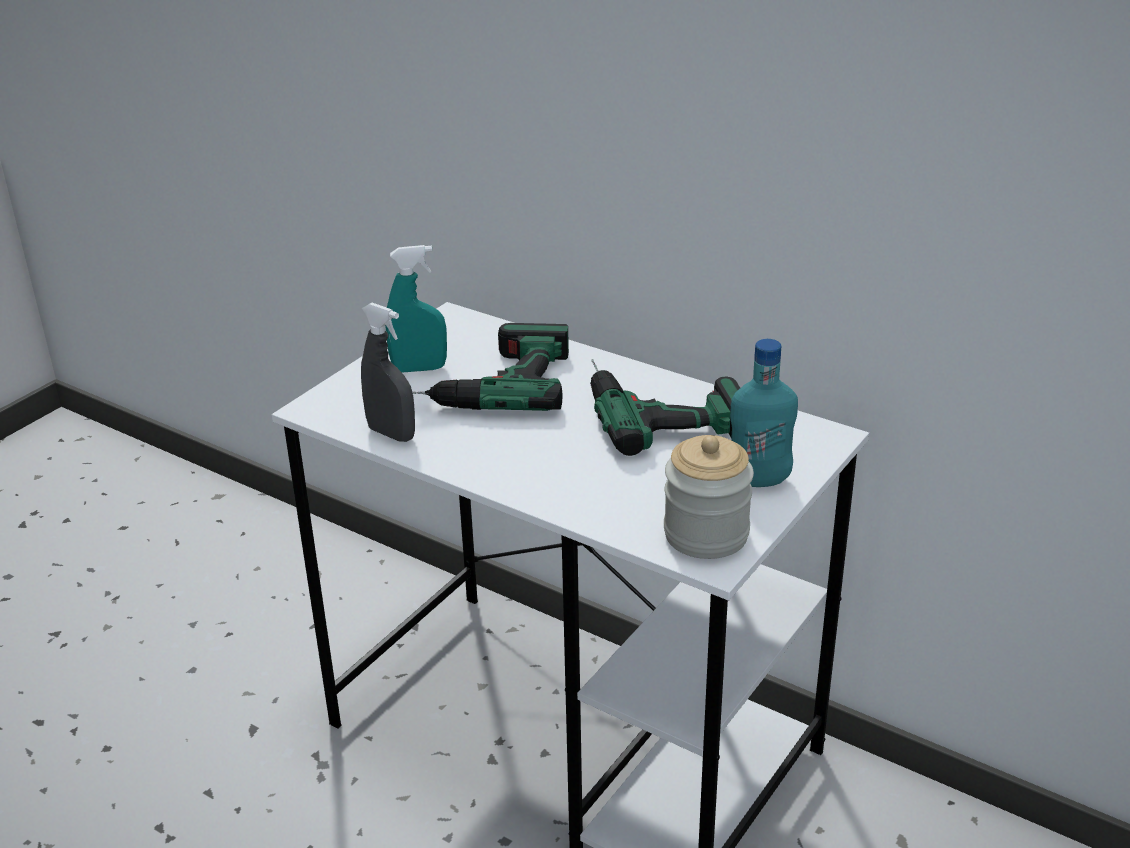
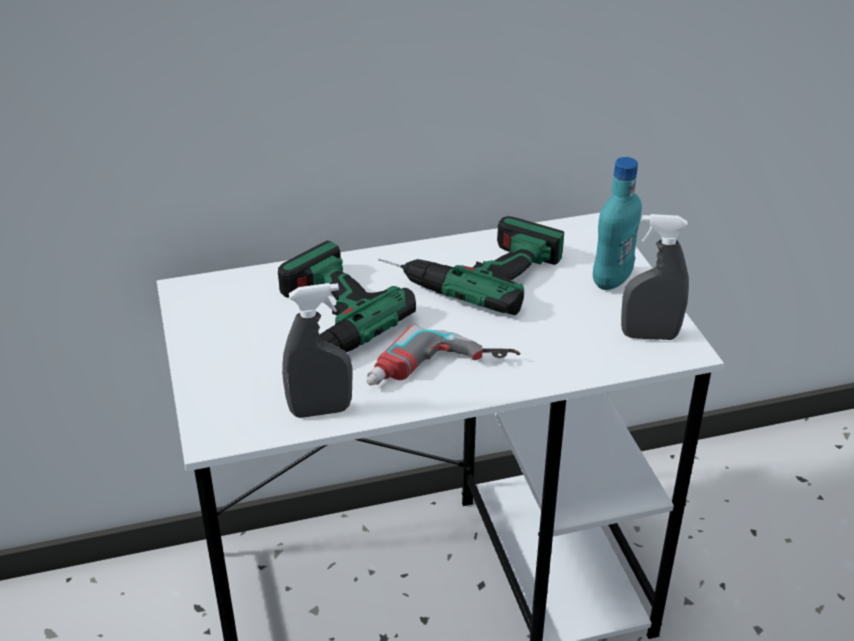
camera: 50 degrees left, 5 degrees up
(419, 369) = (241, 346): turquoise spray bottle -> none
(503, 461) = (441, 375): none -> power drill
(706, 534) = (649, 335): jar -> grey spray bottle

